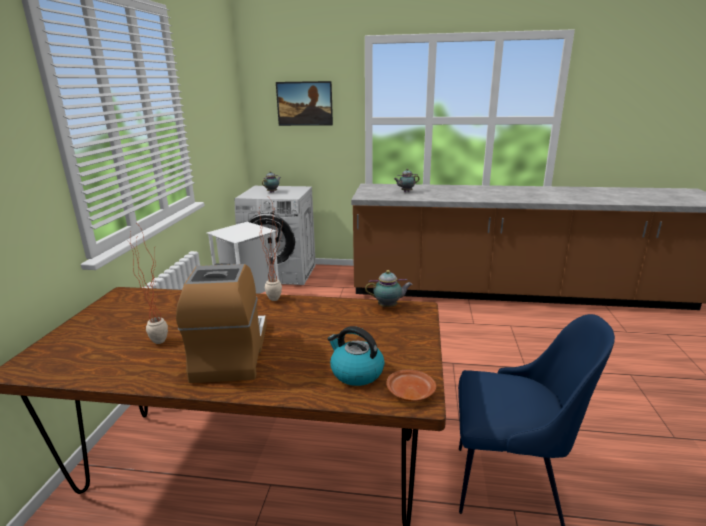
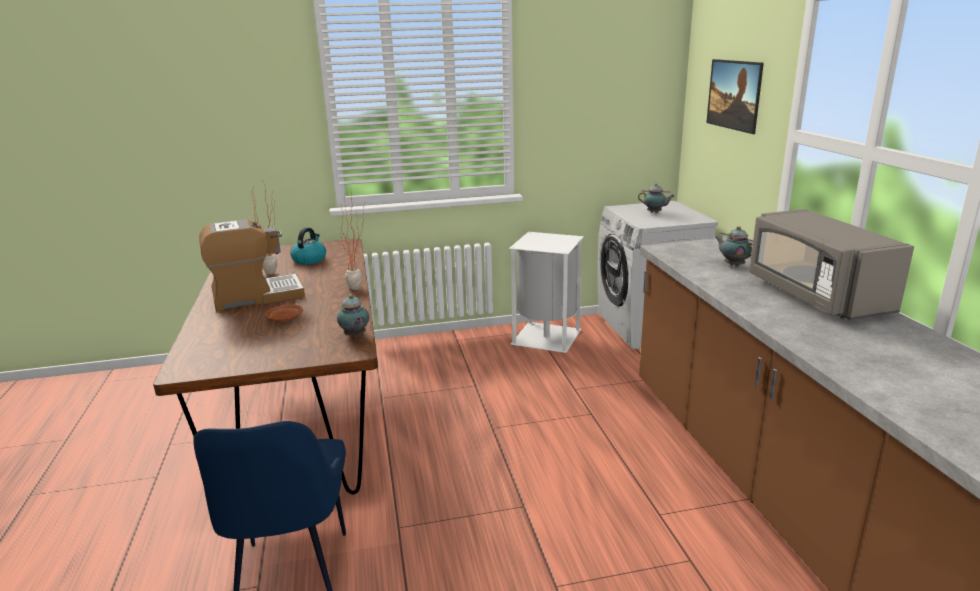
camera: 70 degrees right, 0 degrees up
(356, 372) = (224, 342): kettle -> kettle (309, 259)
(410, 392) = (192, 366): brown plate -> brown plate (285, 318)
(457, 189) = (815, 295): none -> grey microwave

